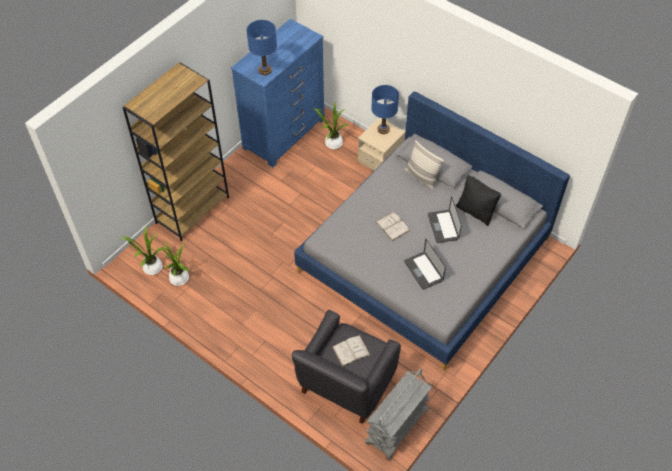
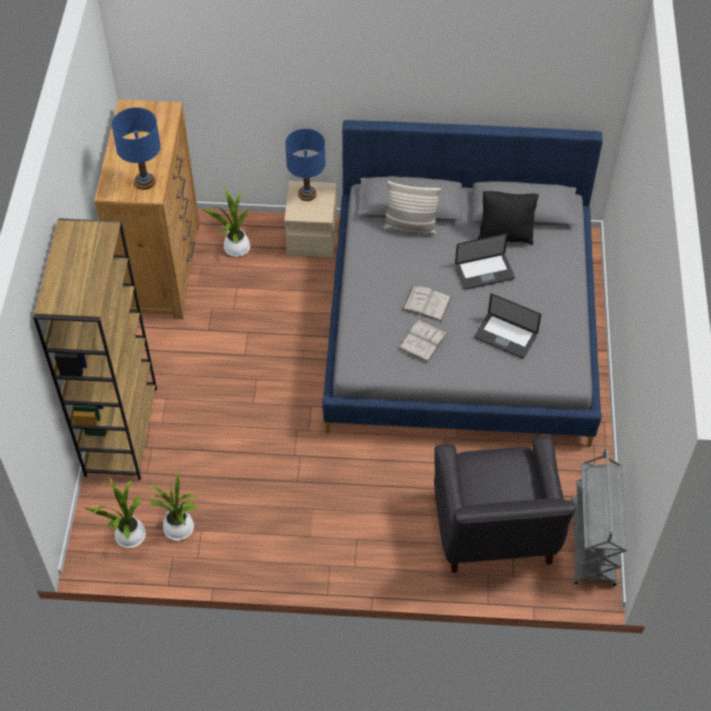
camera: 35 degrees left, 0 degrees up
(284, 134) = (162, 268): blue dresser -> brown dresser
(351, 350) = (496, 479): white book -> white book (423, 340)
(443, 226) = (484, 272): laptop -> laptop turned 60 degrees counterclockwise

